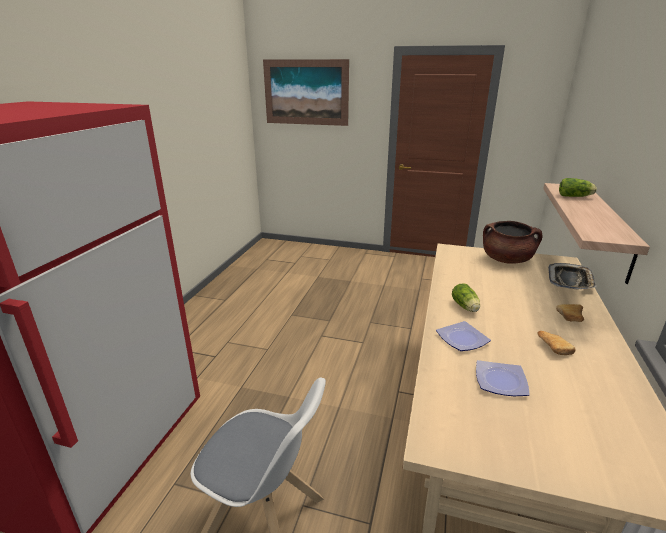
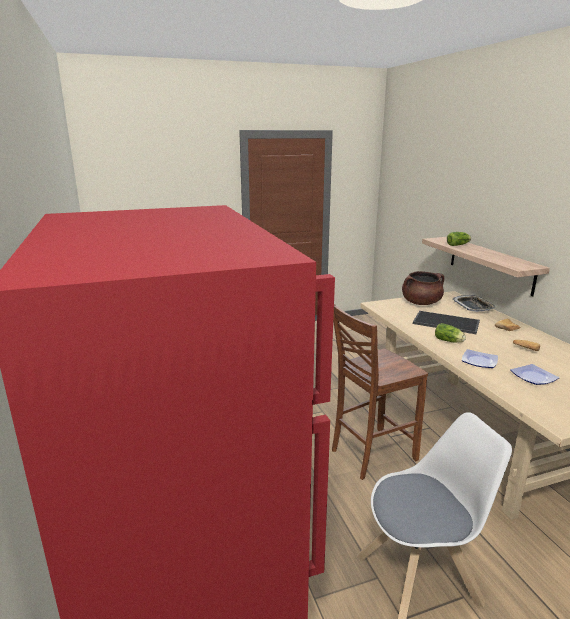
camera: 35 degrees left, 5 degrees down
(306, 92) = (149, 177): picture -> none
(358, 398) = (371, 454): none -> brown chair
(497, 287) = (445, 323): none -> tray

